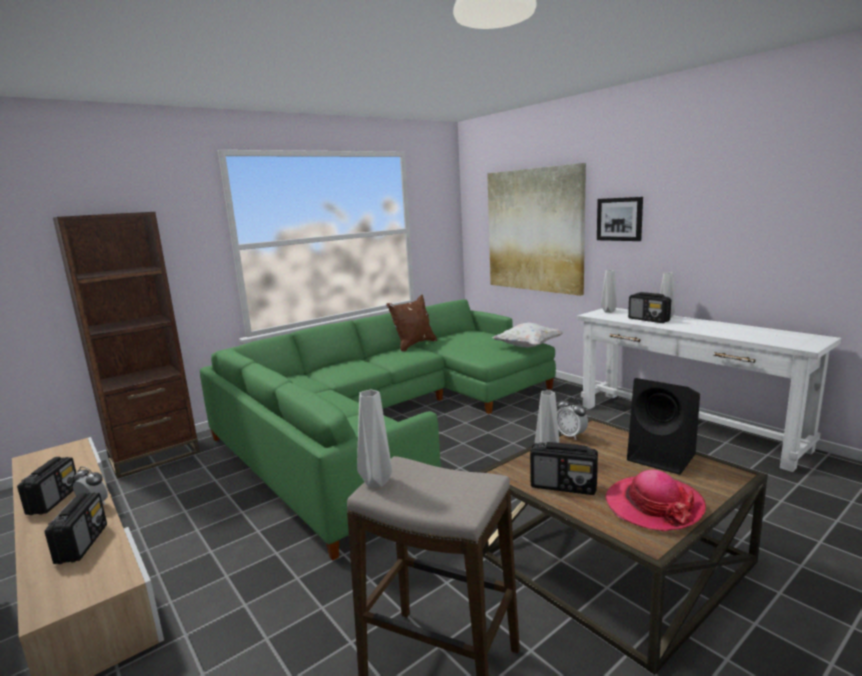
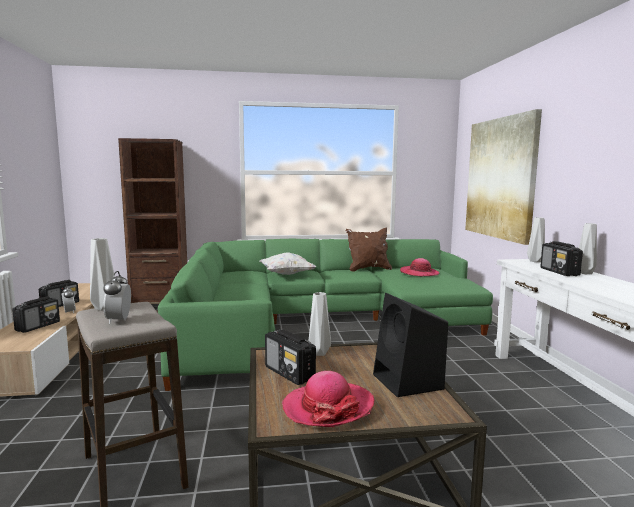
camera: 30 degrees right, 5 degrees down
(473, 339) = (419, 273): none -> hat
(527, 347) = (462, 287): white pillow -> white pillow (286, 274)
(571, 435) = (363, 347): alarm clock -> alarm clock (119, 320)
(619, 219) = (563, 166): picture -> none

